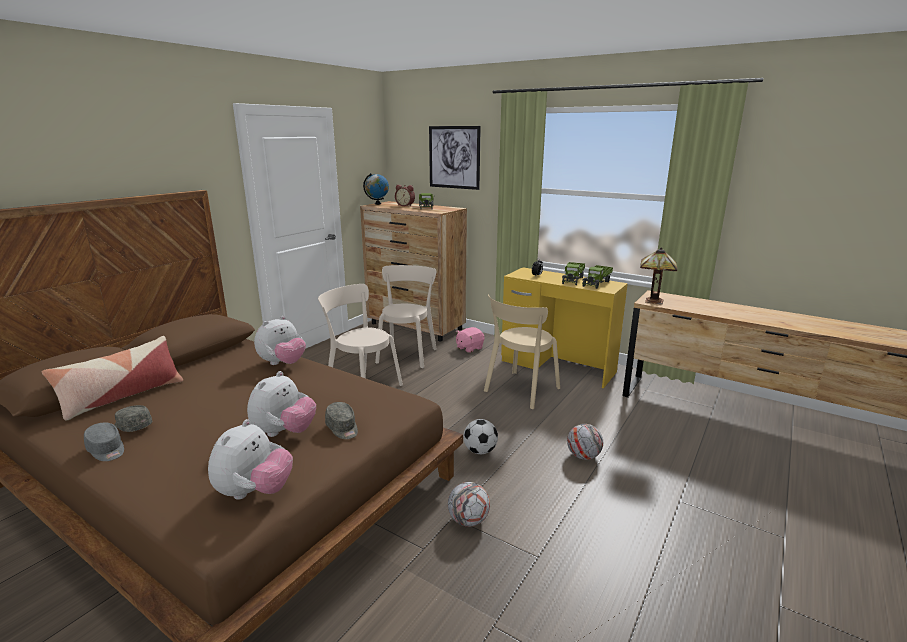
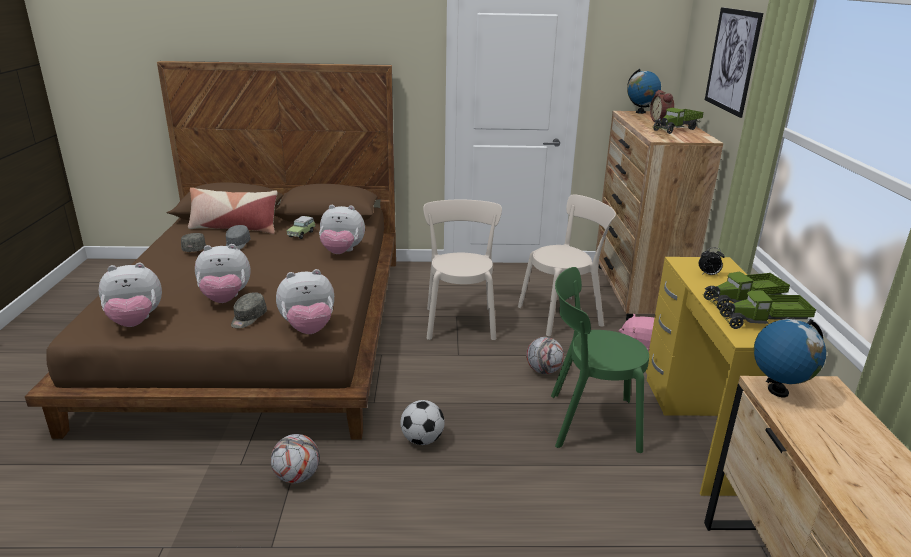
camera: 55 degrees right, 5 degrees up
(106, 450) = (161, 256): grey cap -> grey cap (237, 245)
(211, 369) = (302, 234): none -> toy car
(398, 407) = (308, 329): none -> plush toy
(520, 391) = (588, 422): beige chair -> green chair
(583, 456) = (491, 527): football -> football (543, 371)
(652, 301) = (777, 391): table lamp -> globe

